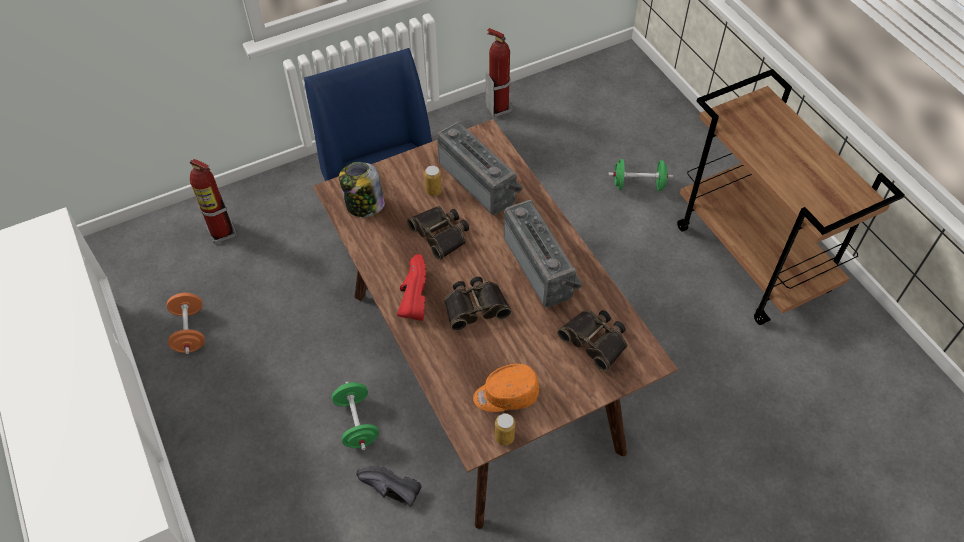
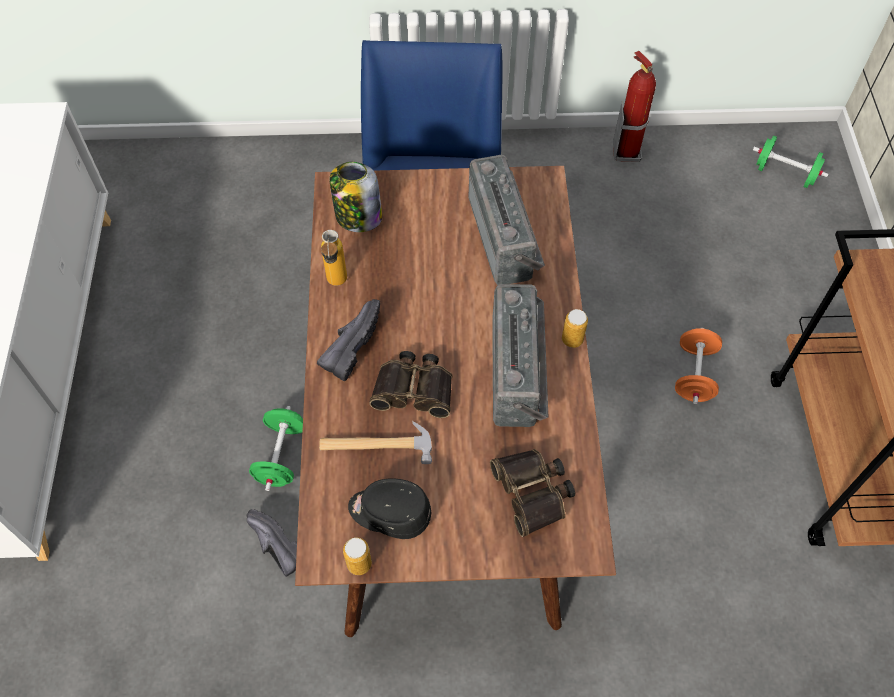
camera: 25 degrees right, 5 degrees up
(190, 331) = (167, 282): orange dumbbell -> orange dumbbell (694, 375)
(222, 233) = (252, 187): fire extinguisher -> none
(377, 258) = (337, 285): none -> bottle
(411, 295) = (350, 345): red shoe -> black shoe
(433, 191) = (445, 229): can -> can (572, 339)
(441, 234) = (424, 285): binoculars -> none
(469, 354) = (376, 444): none -> hammer
(505, 395) = (389, 512): orange cap -> black cap
(638, 185) = (748, 307): green dumbbell -> green dumbbell (784, 174)

